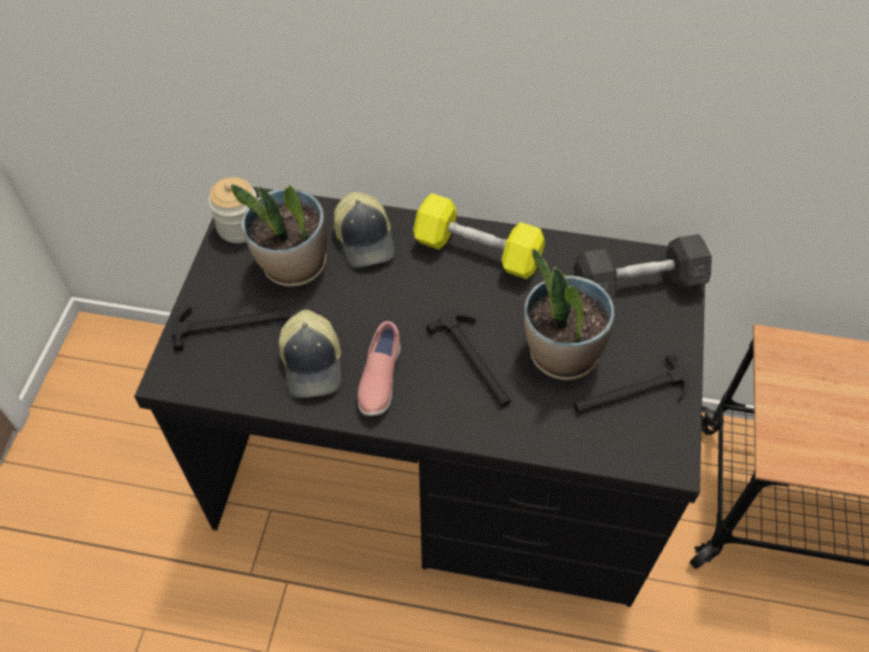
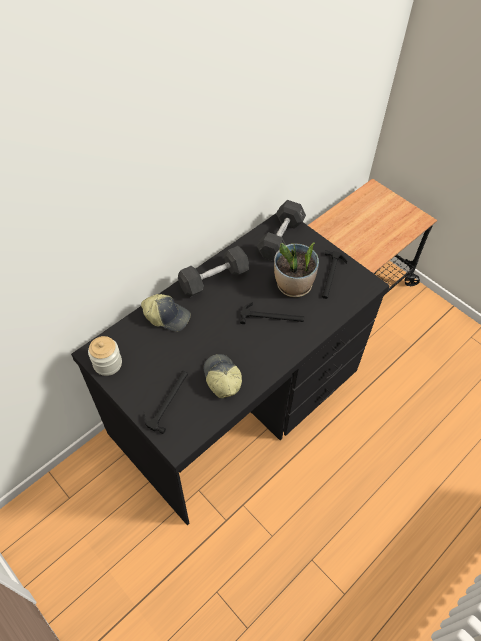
camera: 55 degrees left, 0 degrees up
(293, 265) = (155, 354): potted plant -> none
(313, 363) = (221, 378): cap -> cap turned 135 degrees counterclockwise
(379, 380) = (252, 358): pink shoe -> none
(477, 251) = (214, 279): yellow dumbbell -> grey dumbbell

